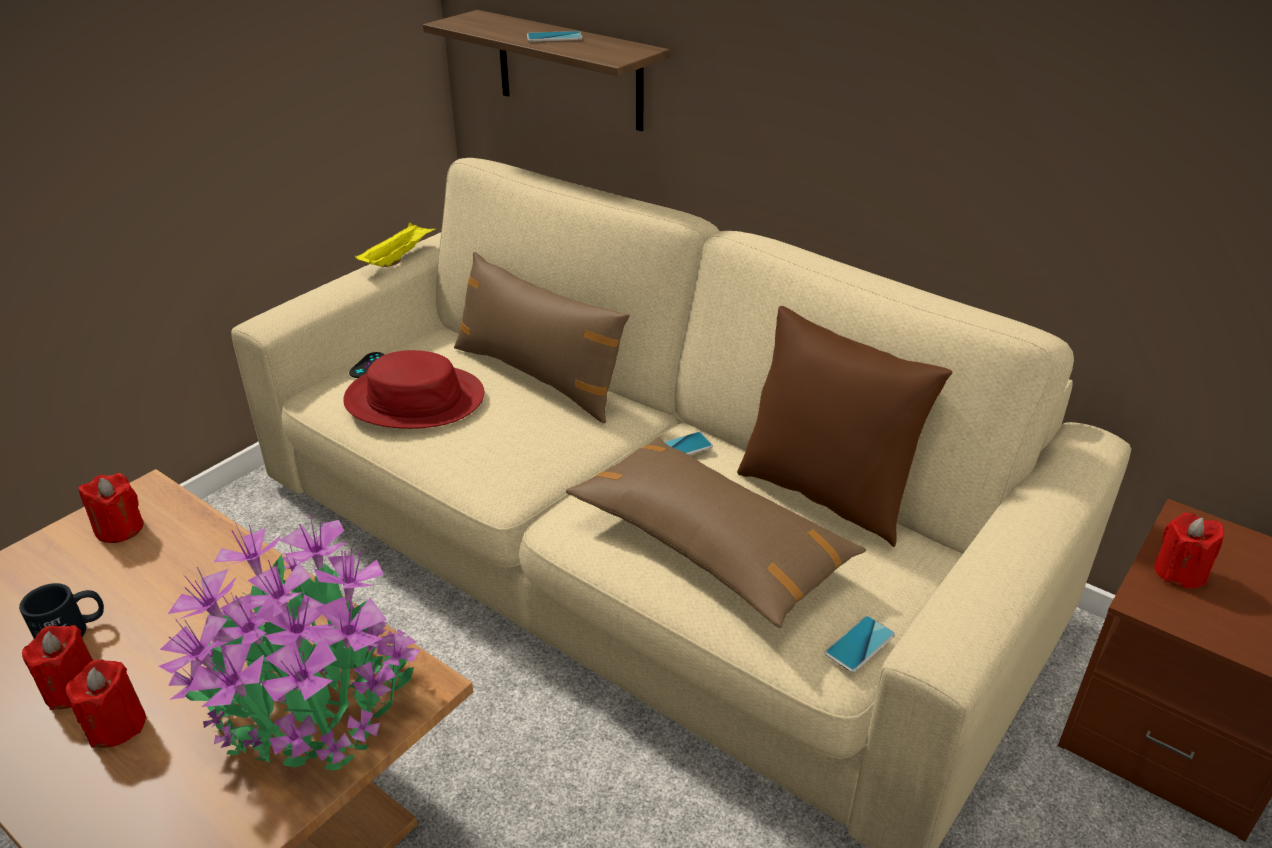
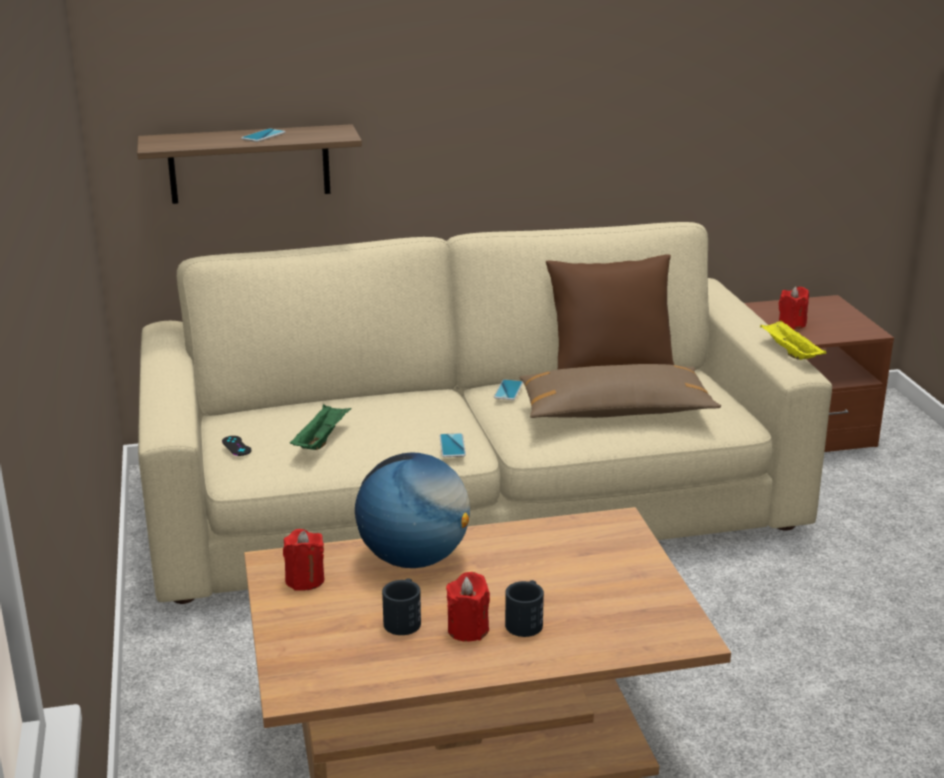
camera: 50 degrees left, 10 degrees down
(116, 725) = (526, 621): red candle -> black mug
(208, 574) = (413, 559): none -> globe
(309, 699) = (586, 555): potted plant -> none
(398, 258) = (164, 365): yellow tray -> yellow tray (789, 352)
(415, 398) = (321, 440): red hat -> green tray
(539, 376) = (353, 402): brown pillow -> none
(860, 644) = (735, 410): phone -> phone (452, 446)

